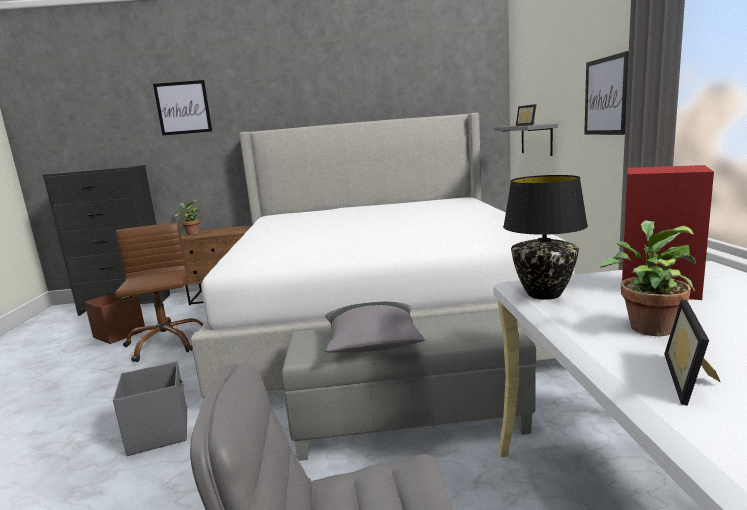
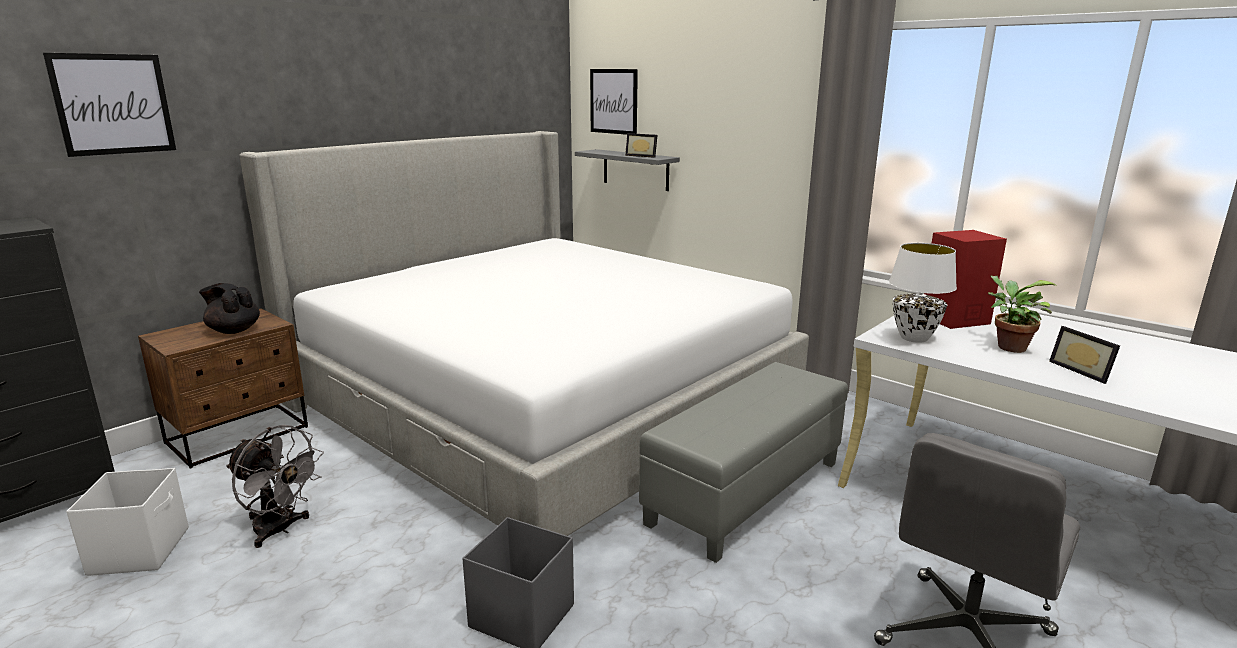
camera: 45 degrees left, 5 degrees up
(120, 334) = (141, 550): brown storage box -> white storage box
(166, 343) = (280, 530): brown office chair -> grey fan
(191, 233) = (166, 340): potted plant -> none
(220, 233) = (233, 330): none -> black teapot
(373, 344) = (748, 420): grey pillow -> none
(543, 294) = (913, 338): black table lamp -> white table lamp
(605, 96) = (763, 141): picture -> picture (613, 101)

